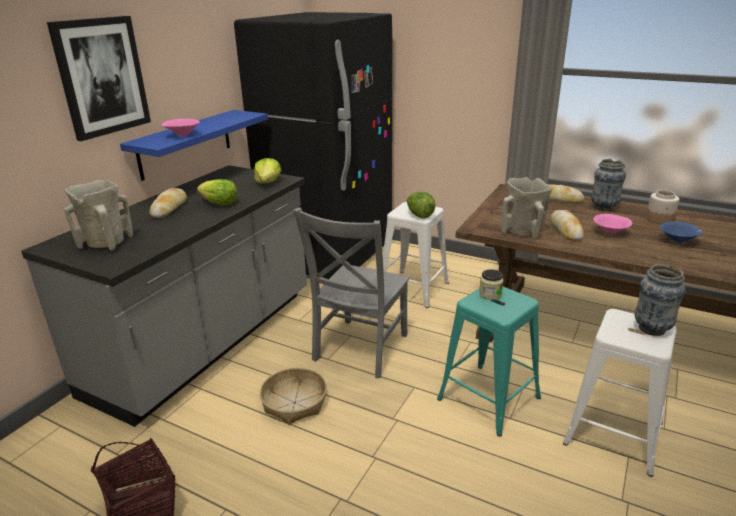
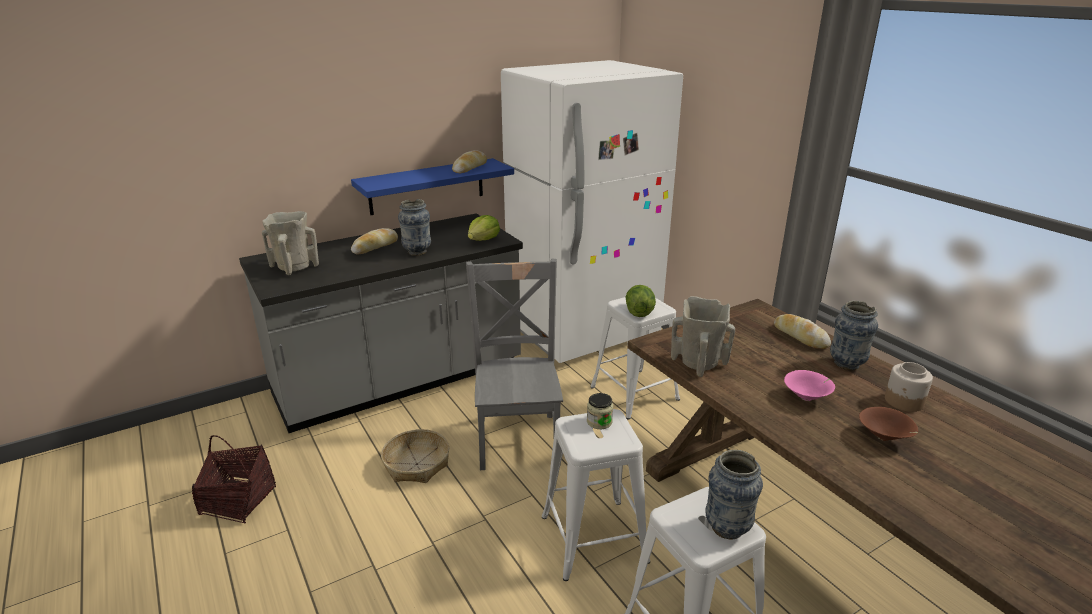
camera: 30 degrees right, 0 degrees up
(102, 77) = (339, 118): picture -> none
(182, 136) = (405, 180): pink bowl -> none
(219, 203) = (417, 252): lettuce -> vase
(330, 256) = (583, 331): black fridge -> white fridge
(359, 349) = (518, 437): grey chair -> grey chair turned 120 degrees clockwise
(488, 398) = (593, 538): turquoise stool -> white stool
(566, 230) = (754, 377): bread -> bread (470, 167)
(678, 242) = (884, 438): blue bowl -> brown bowl

